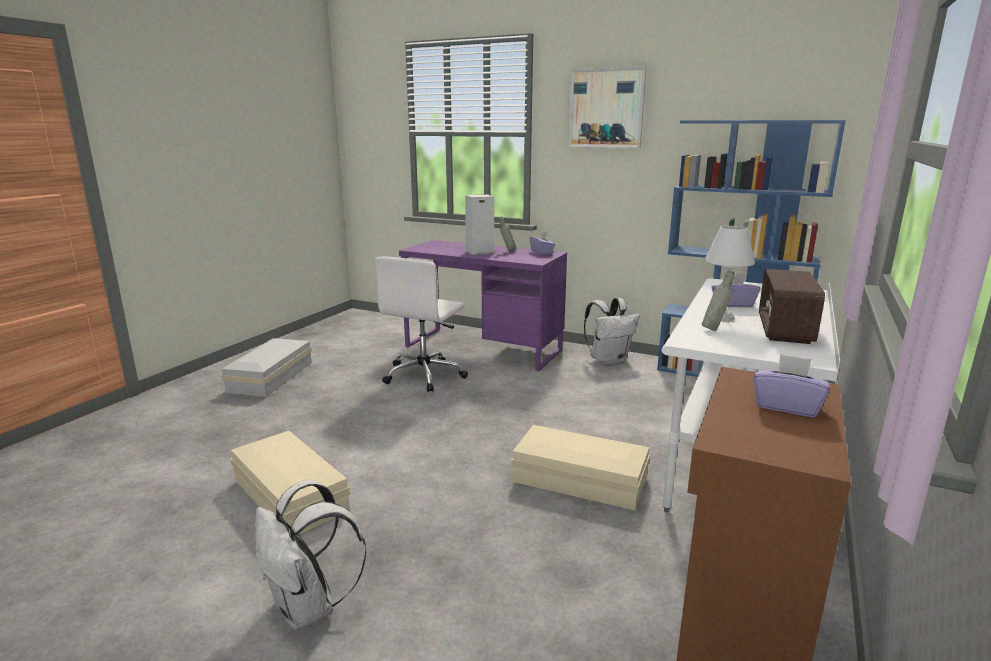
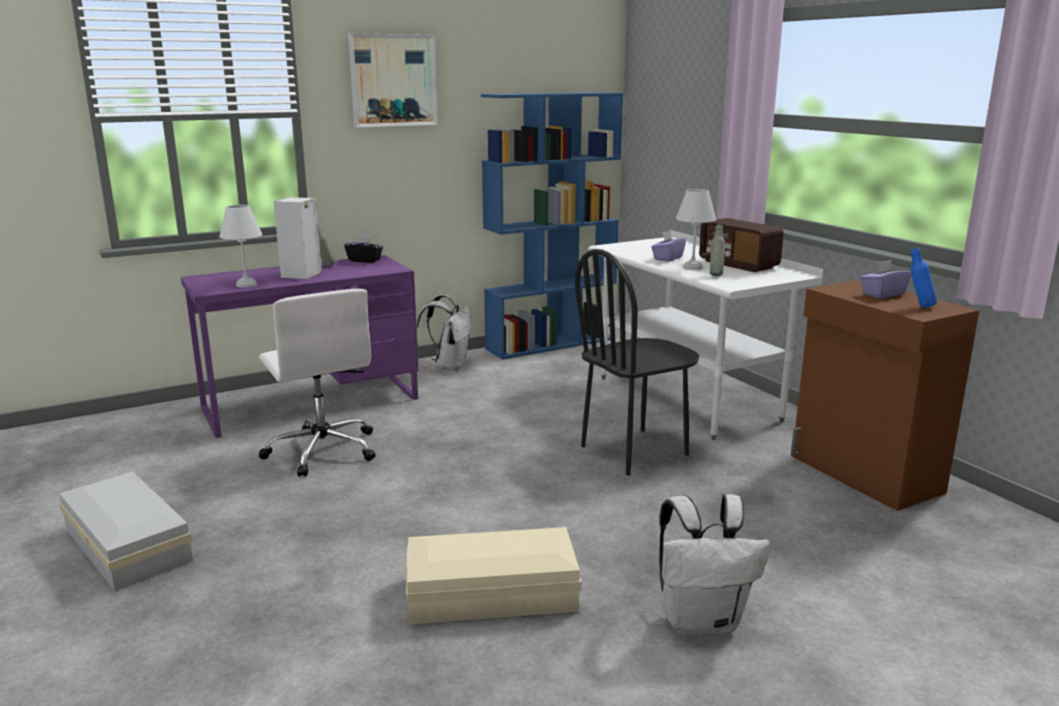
camera: 55 degrees left, 0 degrees up
(438, 250) = (246, 284): none -> white table lamp
(542, 252) = (364, 260): purple tissue box -> black tissue box
(578, 478) = (634, 451): beige storage box -> black chair
(768, 436) = (919, 307): none -> blue bottle

